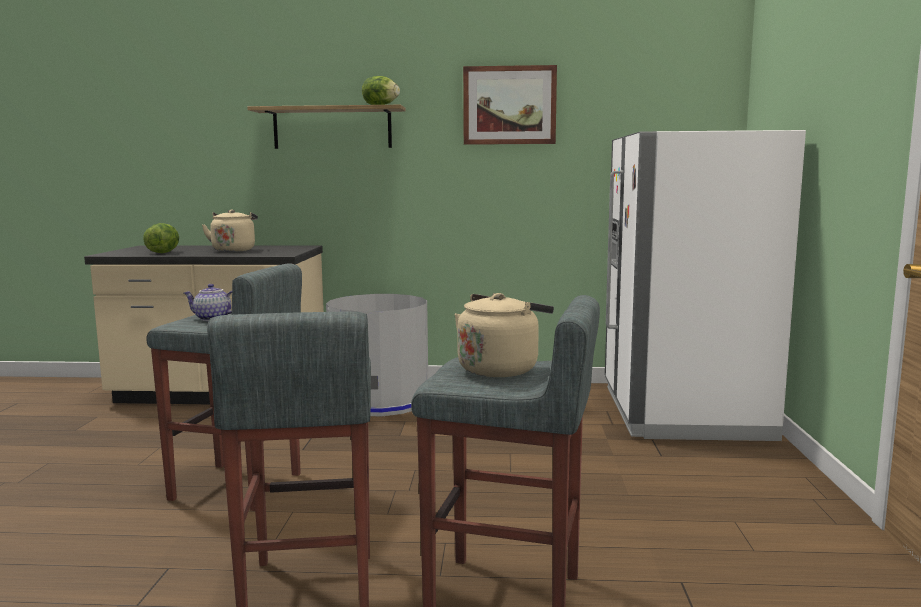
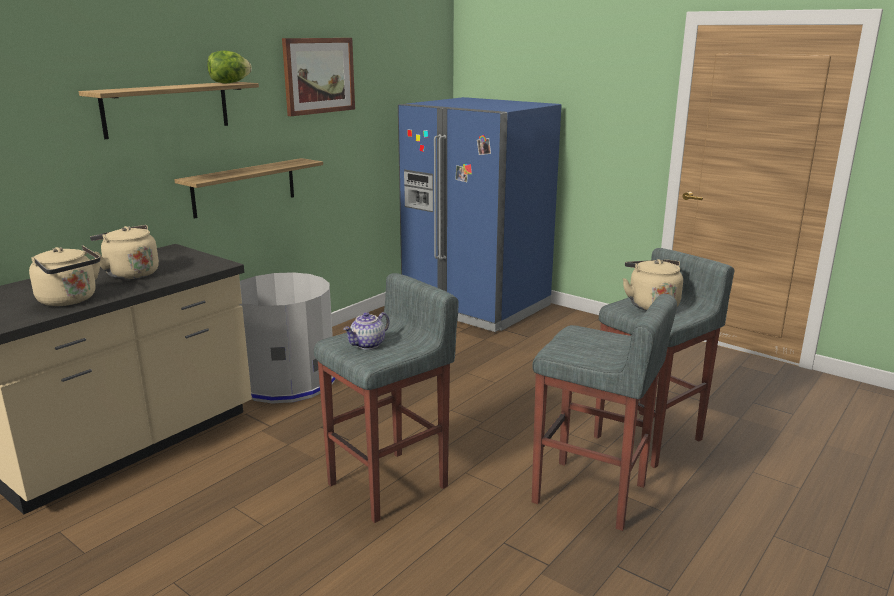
camera: 55 degrees left, 10 degrees up
(163, 253) = (70, 300): lettuce -> beige kettle
(405, 208) = (244, 187): none -> shelf
(682, 412) = (476, 306): white fridge -> blue fridge

